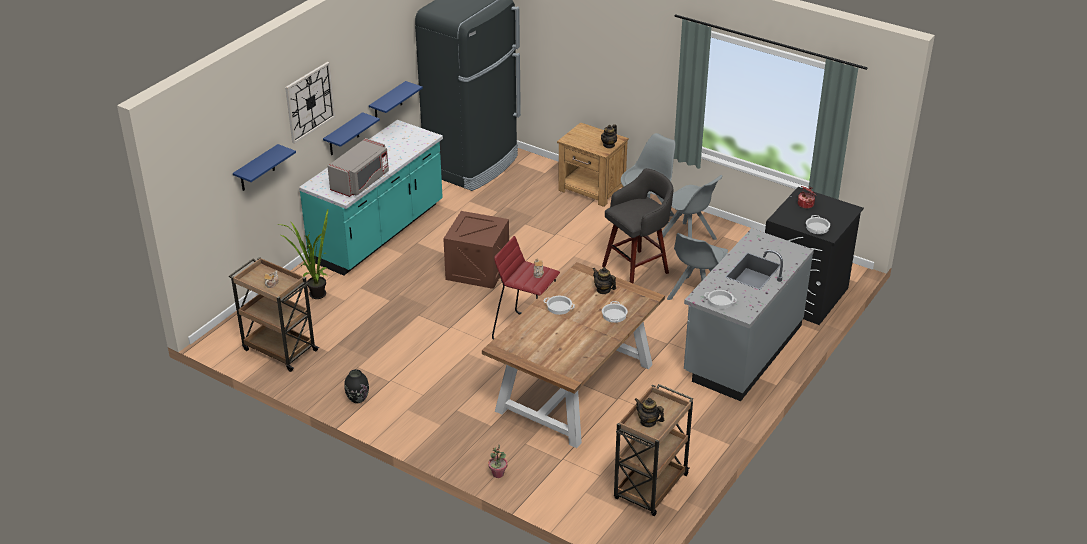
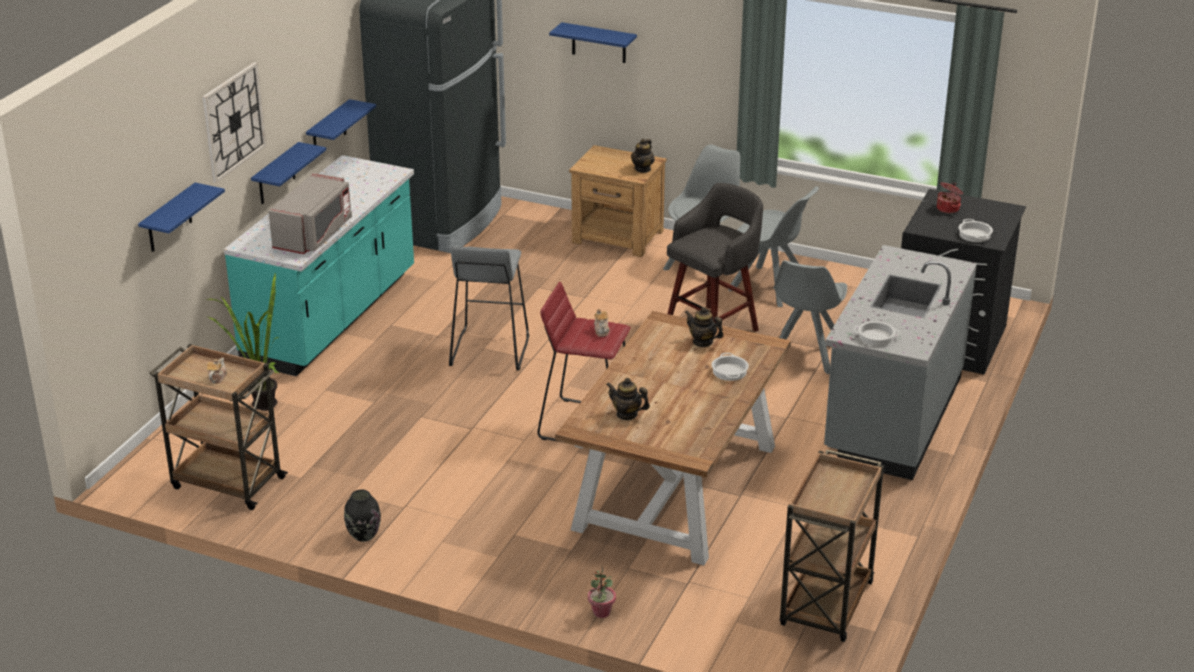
camera: 10 degrees left, 5 degrees down
(477, 269) = (489, 351): crate -> grey stool
(559, 307) = (648, 369): cooking pot -> none
(585, 53) = (599, 43): none -> blue shelf
(648, 422) = (829, 500): teapot -> teapot (627, 414)

